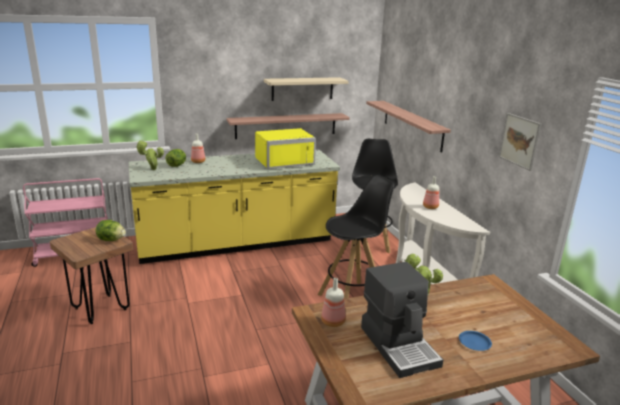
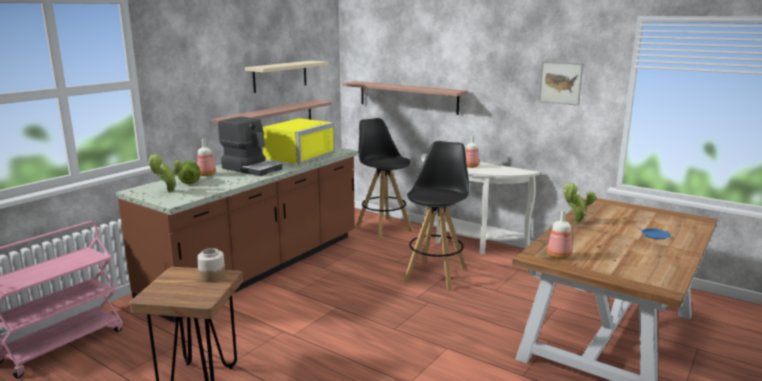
camera: 35 degrees left, 5 degrees down
(111, 240) = (212, 276): lettuce -> jar
(237, 243) = (258, 267): yellow counter -> brown counter
(399, 345) = (623, 253): coffee machine -> coffee machine (251, 168)

